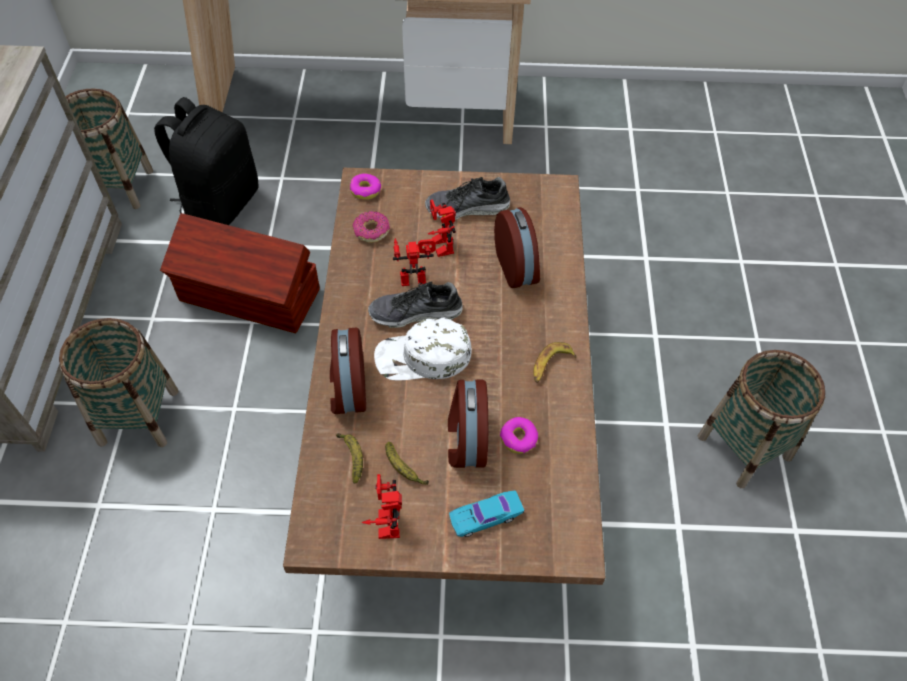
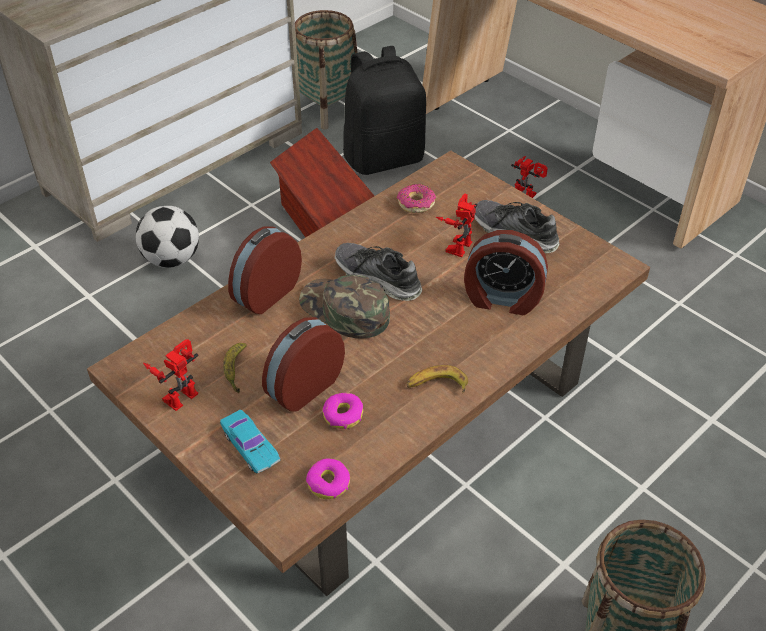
camera: 45 degrees right, 10 degrees down
(138, 416) = (172, 259): basket -> football
(352, 457) = (212, 338): banana -> none
(365, 190) = (447, 175): donut -> donut (328, 483)
(414, 275) = (410, 253): toy robot -> toy robot (527, 193)
(423, 357) = (344, 310): white cap -> green cap
(486, 516) = (250, 446): turquoise toy car -> turquoise toy car turned 150 degrees counterclockwise
(517, 267) = (502, 299): alarm clock -> alarm clock turned 75 degrees clockwise

